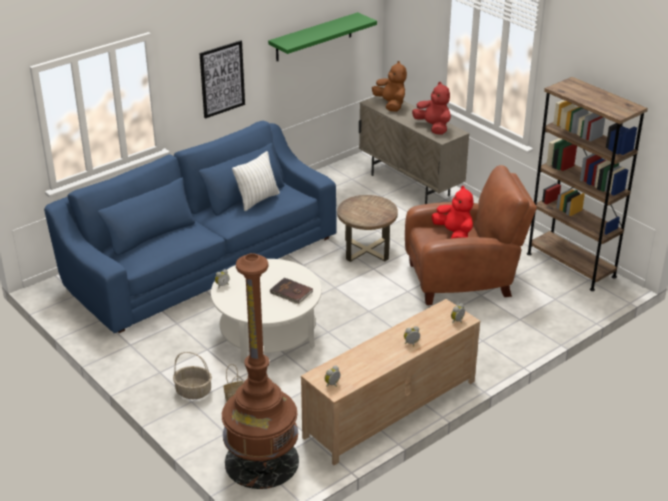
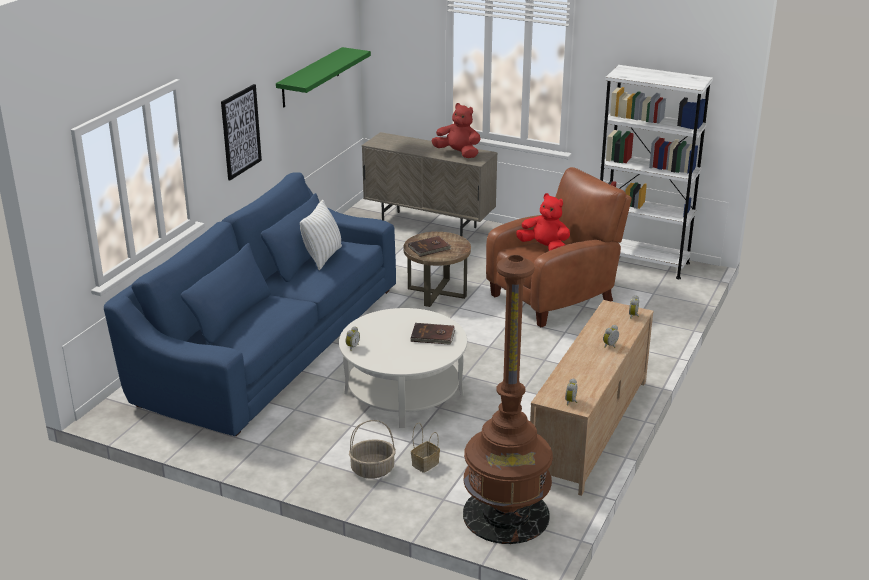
camera: 25 degrees left, 5 degrees down
(359, 211) = (430, 248): none -> brown book
(390, 105) = (396, 142): brown plush toy -> none
(570, 265) = (641, 262): brown bookcase -> white bookcase

